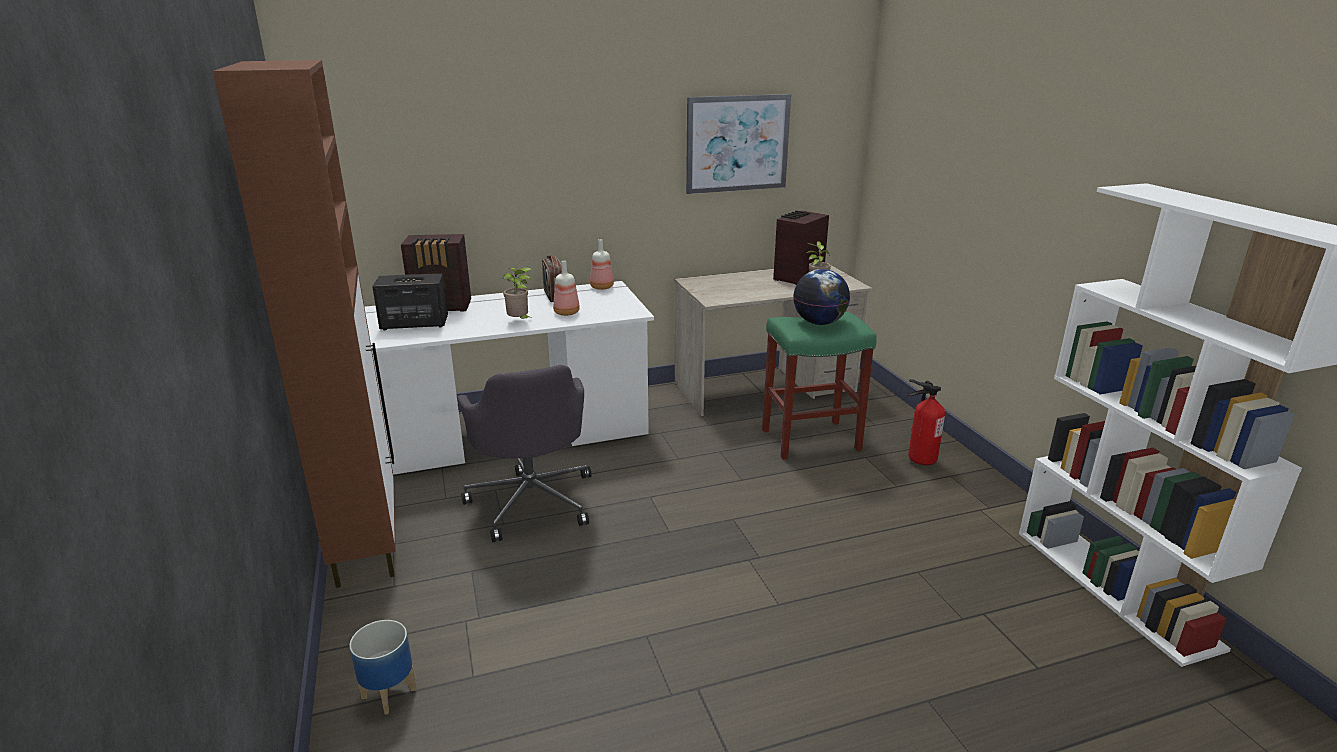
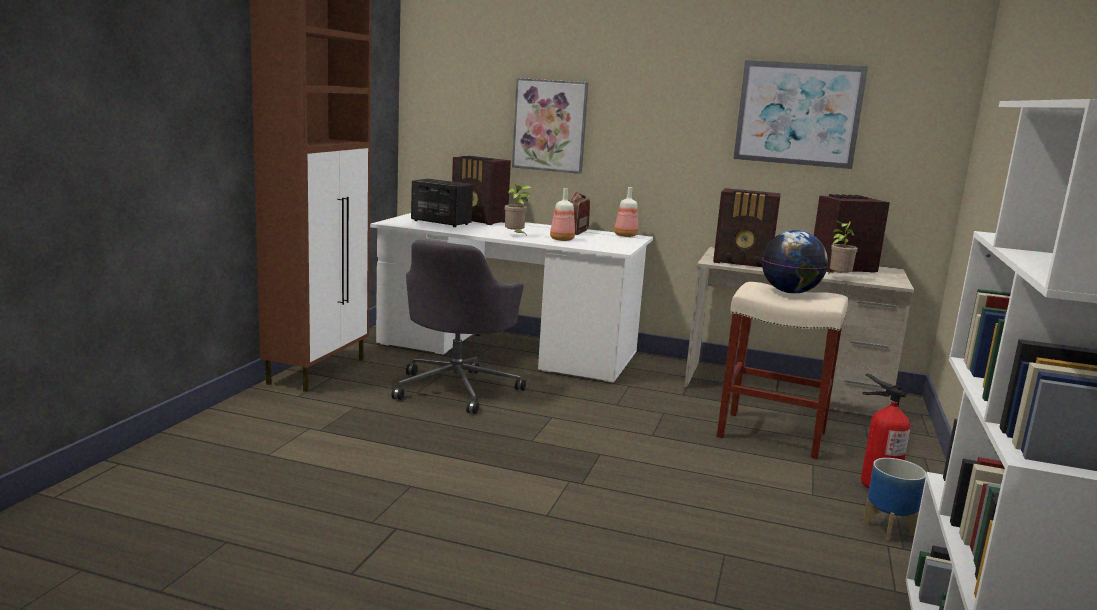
camera: 35 degrees right, 10 degrees down
(390, 693) = (211, 441): planter -> planter (888, 529)
(496, 187) = (550, 125): none -> picture
(733, 294) = (743, 263): none -> radio
(809, 440) = (770, 434): green stool -> beige stool

